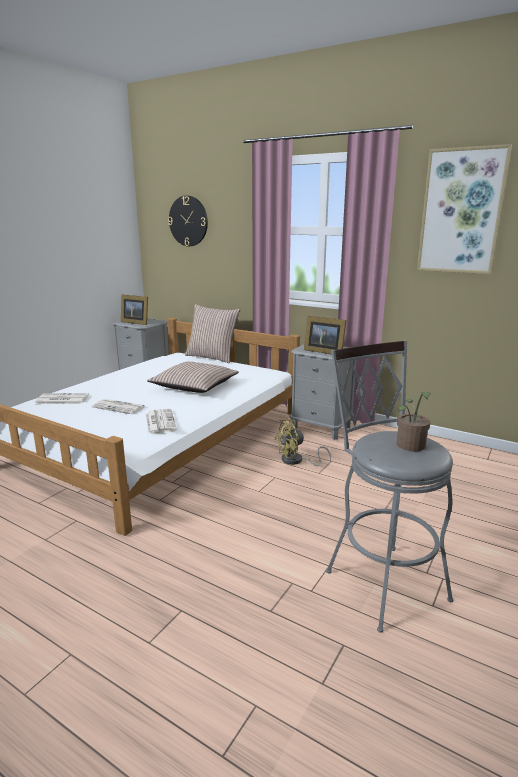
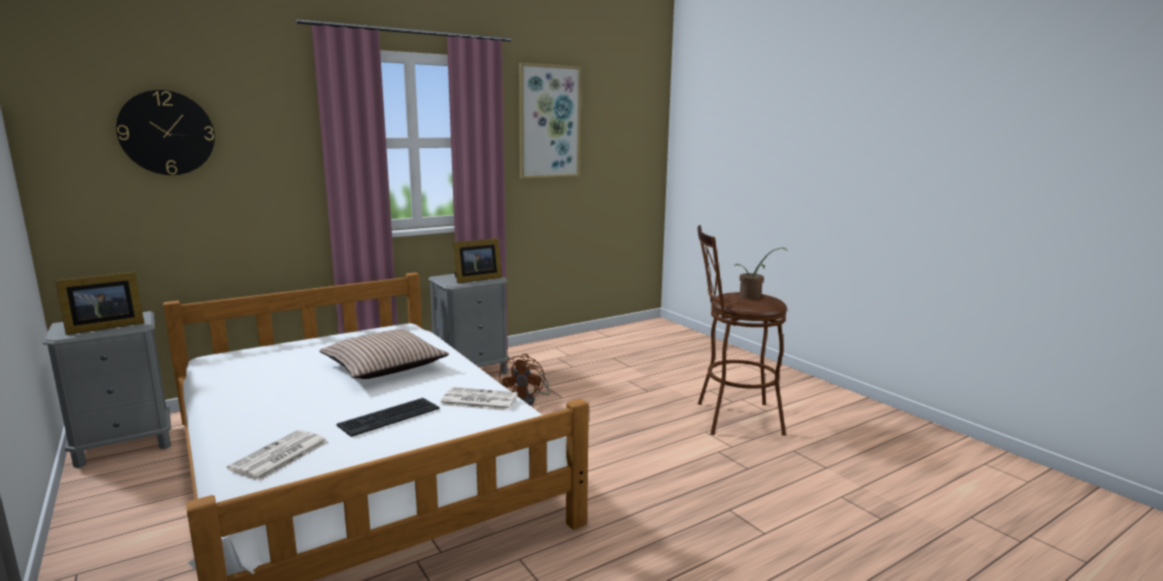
camera: 65 degrees left, 5 degrees down
(120, 407) = (389, 417): newspaper -> keyboard
(212, 357) = (277, 342): pillow -> none
(296, 461) = (527, 400): yellow fan -> brown fan
(380, 578) = (731, 418): grey stool -> brown stool

